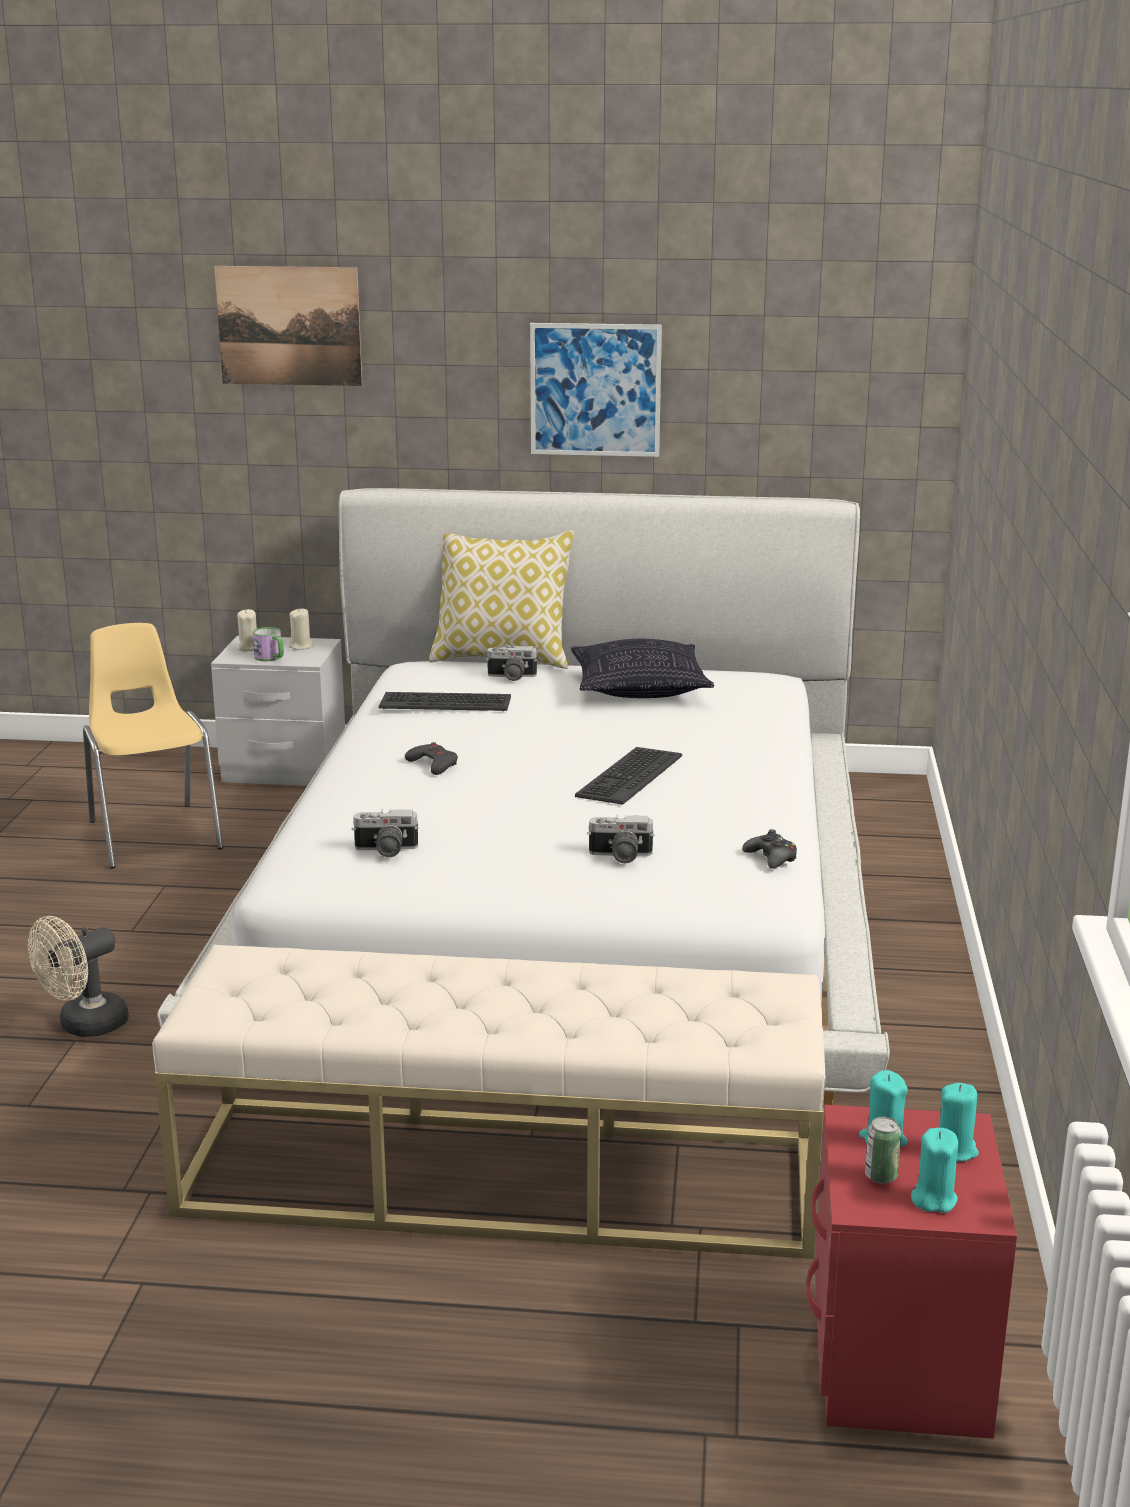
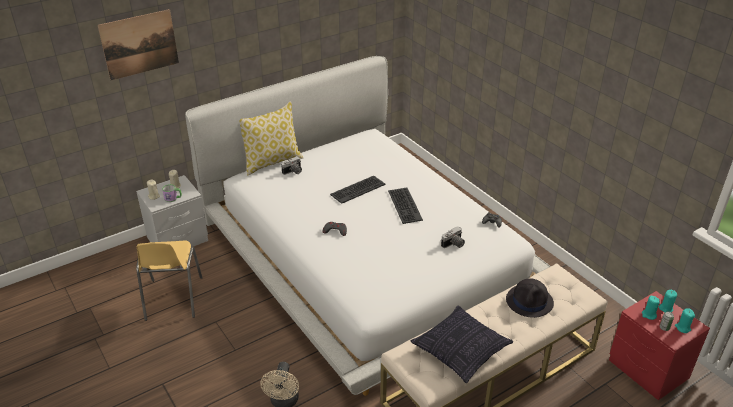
camera: 40 degrees left, 15 degrees up
(154, 834) = (173, 299): yellow chair -> yellow chair turned 120 degrees counterclockwise
(385, 851) = (383, 281): camera -> none
(445, 703) = (291, 196): keyboard -> keyboard (357, 189)
(595, 390) = (278, 37): picture -> none
(626, 996) = (530, 301): none -> black hat
(639, 689) = (345, 159): pillow -> pillow (461, 351)

